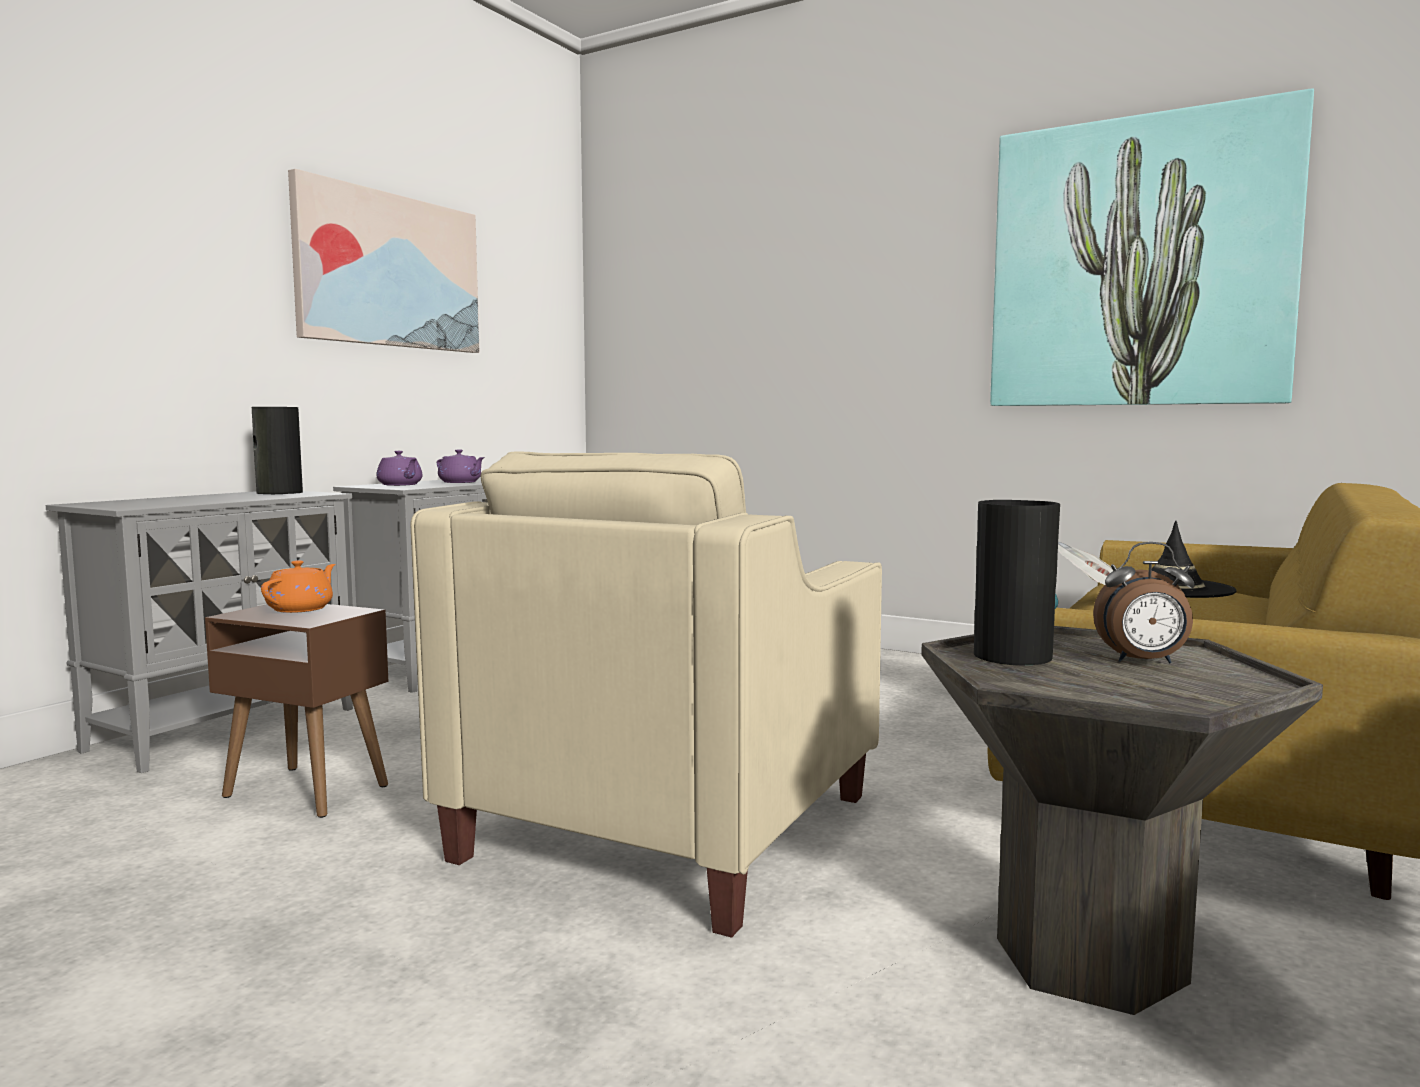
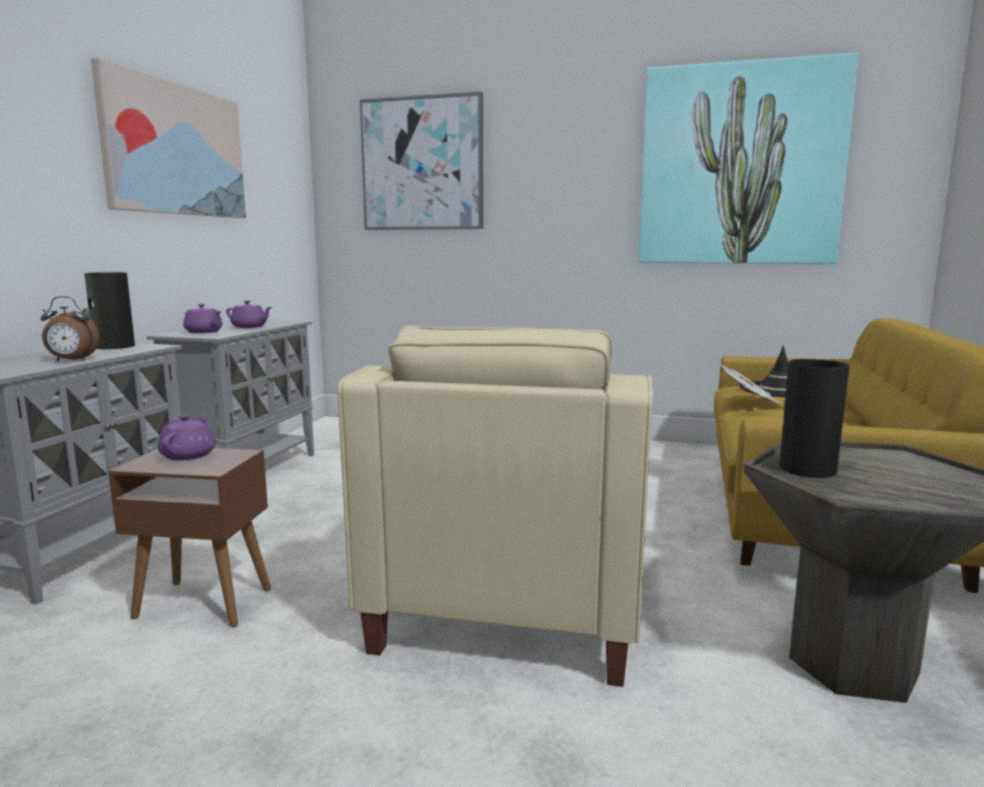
camera: 15 degrees left, 5 degrees up
(301, 609) = (189, 455): orange teapot -> purple teapot
(712, 282) = (422, 164): none -> picture
(1143, 661) = (889, 467): alarm clock -> alarm clock (71, 360)

